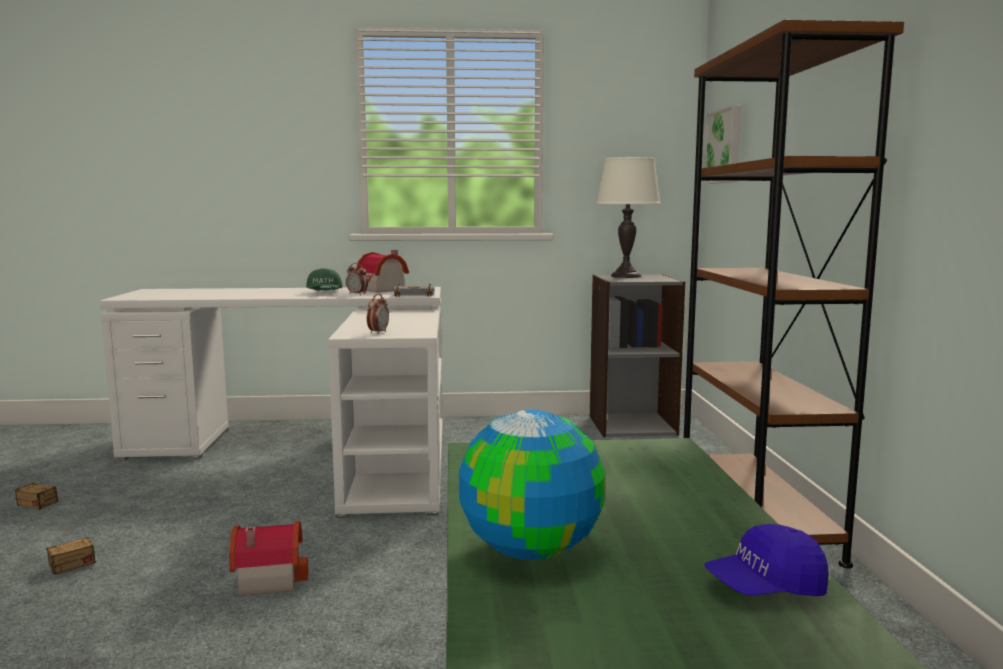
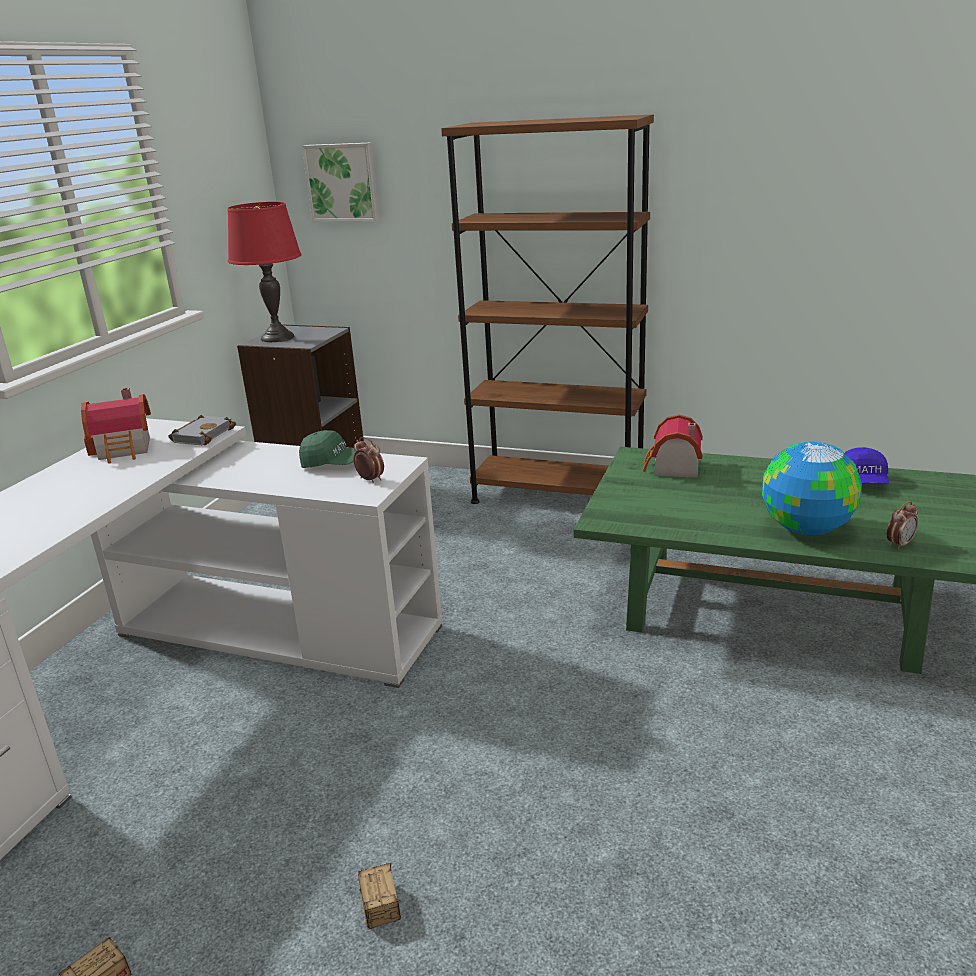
camera: 65 degrees left, 15 degrees up
(267, 578) = (512, 741): toy house -> toy house (672, 468)
(324, 292) = (92, 482): green cap -> green cap (333, 464)
(357, 294) = (144, 464): alarm clock -> alarm clock (899, 544)
(625, 276) = (277, 337): white table lamp -> red table lamp

